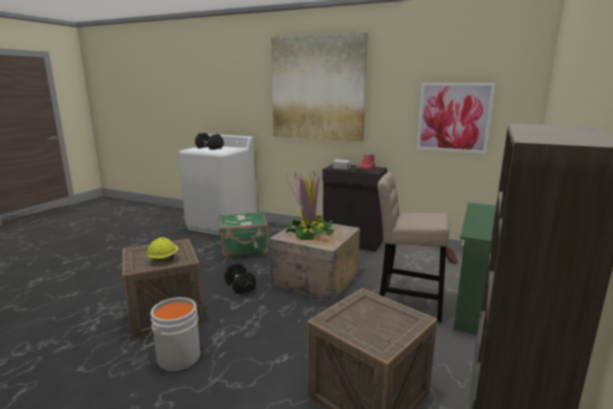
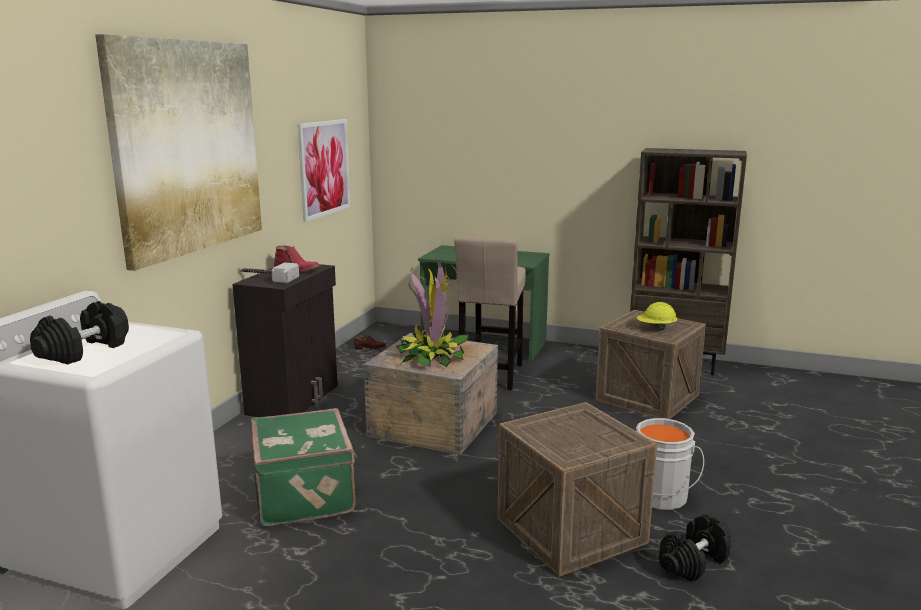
camera: 95 degrees left, 0 degrees up
(163, 259) = (590, 426): yellow hard hat -> yellow hard hat (656, 328)
(240, 286) = (465, 479): black dumbbell -> black dumbbell (694, 562)

